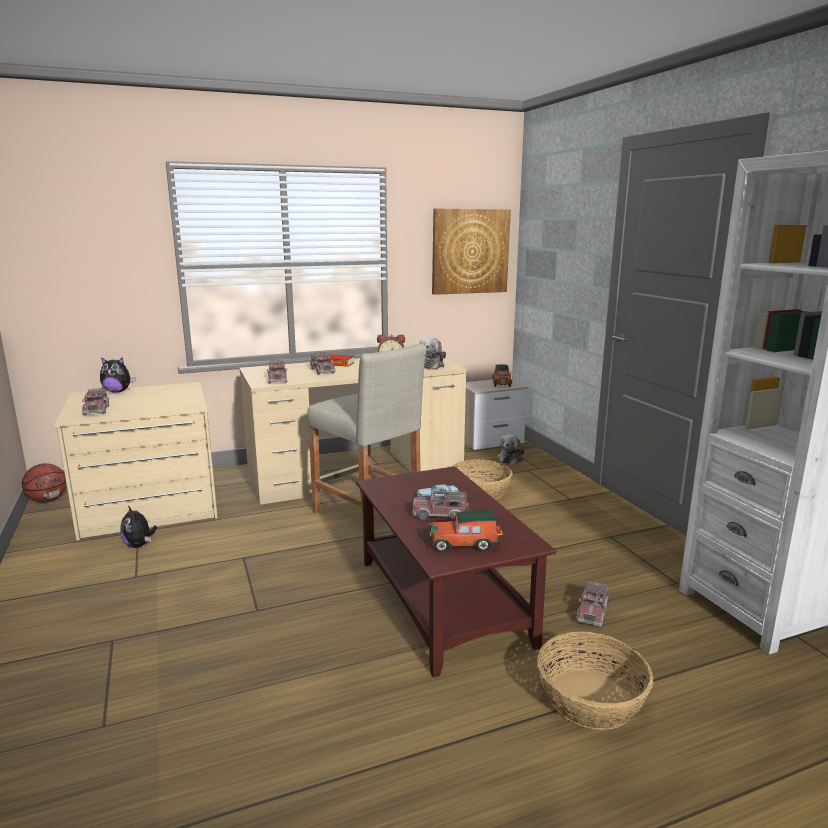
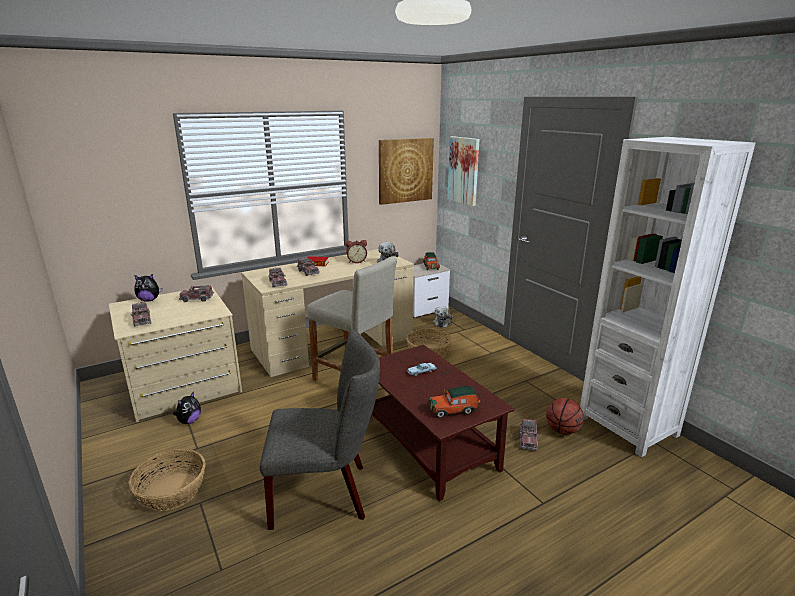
camera: 10 degrees left, 5 degrees up
(48, 500) = (96, 388): basketball -> basketball (562, 430)
(139, 545) = (189, 421): plush toy -> plush toy turned 105 degrees counterclockwise
(279, 648) = (326, 493): none -> grey chair
(440, 514) = (429, 387): toy truck -> toy truck (197, 299)
(547, 250) = (464, 170): none -> picture
(591, 699) = (543, 503): basket -> basket (172, 491)

